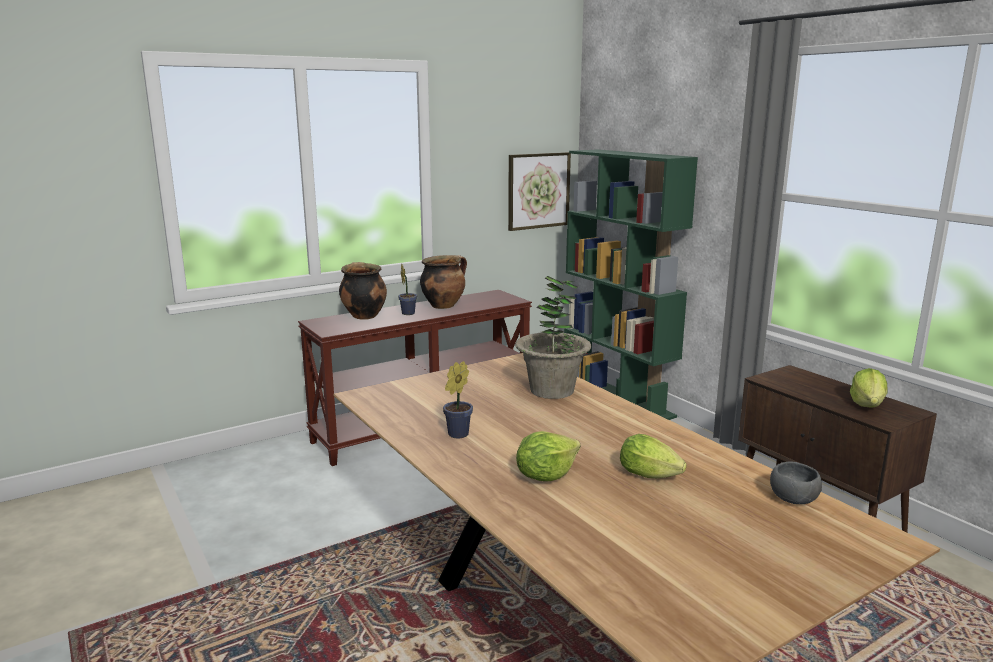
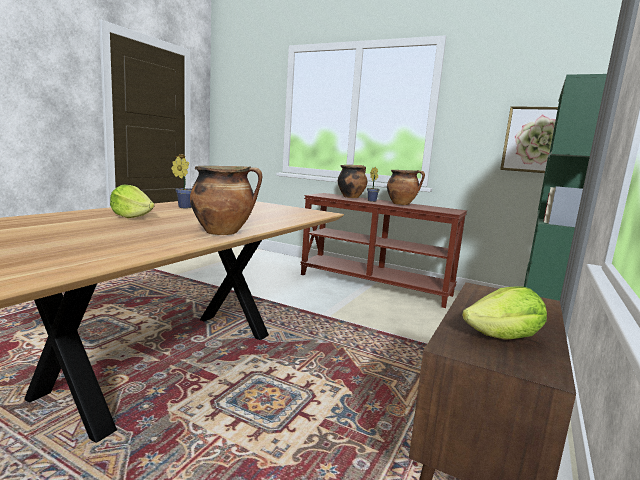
camera: 60 degrees right, 5 degrees down
(552, 390) = (276, 217): potted plant -> none
(652, 476) = (137, 231): lettuce -> none
(656, 431) = (224, 232): none -> cooking pot
(792, 499) = (100, 258): grey bowl -> none

